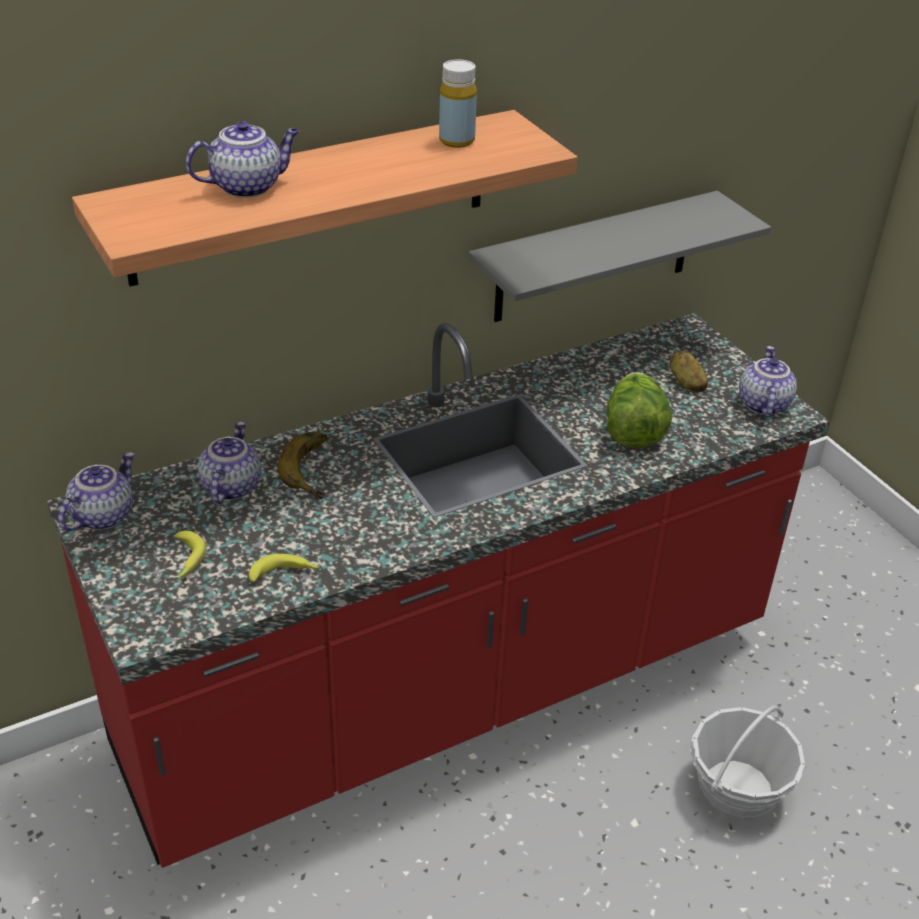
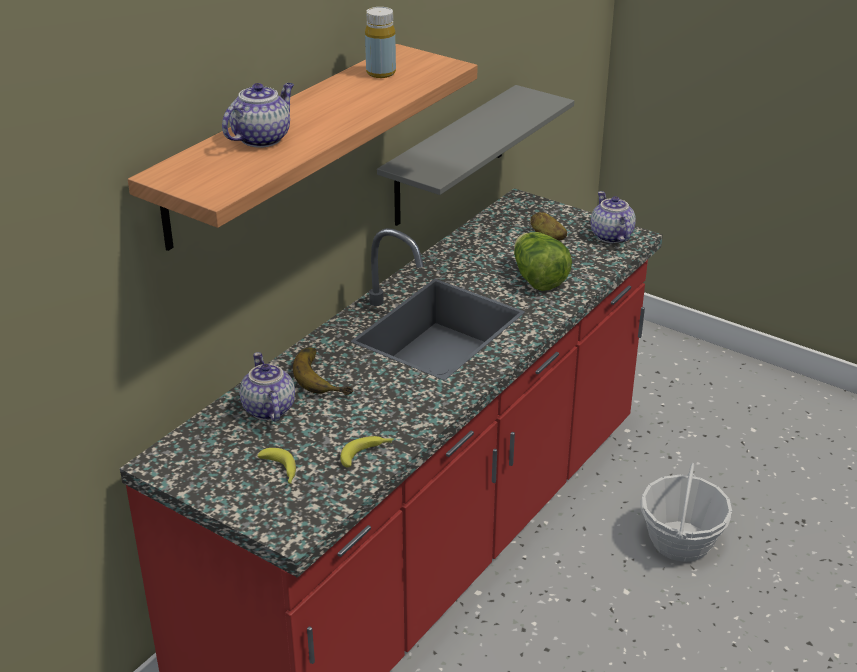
camera: 25 degrees left, 5 degrees down
(102, 515) = (179, 463): teapot -> none

